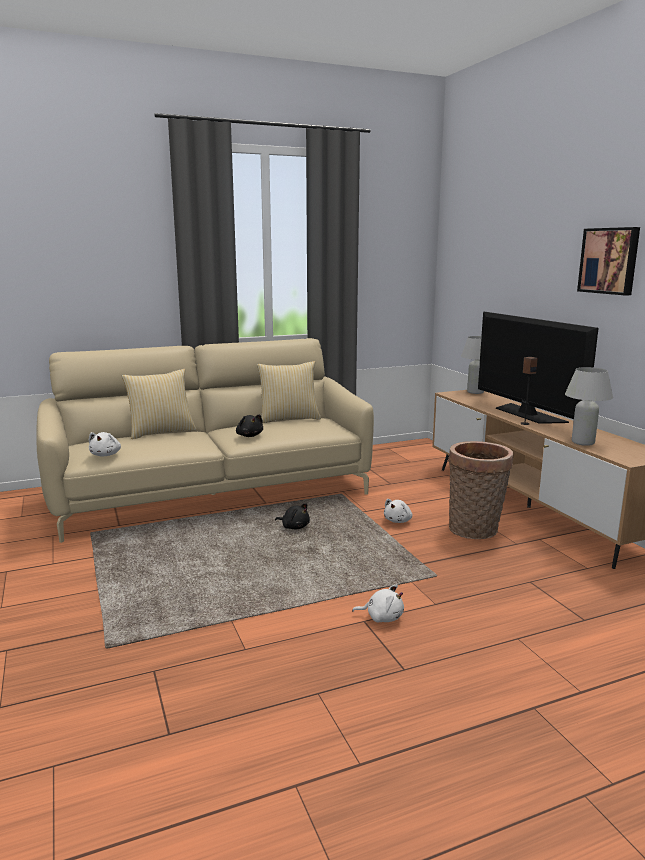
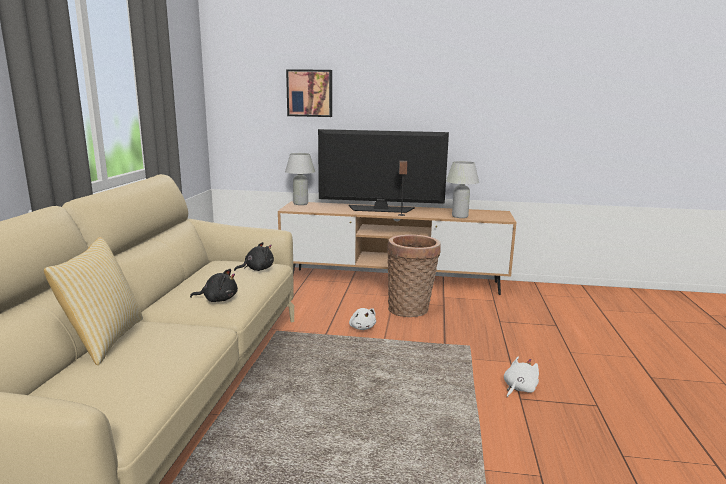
camera: 60 degrees left, 0 degrees up
(106, 455) = (132, 399): white plush toy -> none
(288, 418) = (198, 271): pillow -> none
(294, 527) = (317, 375): black plush toy -> black plush toy (257, 269)
(609, 261) = (431, 83): picture -> picture (310, 93)

